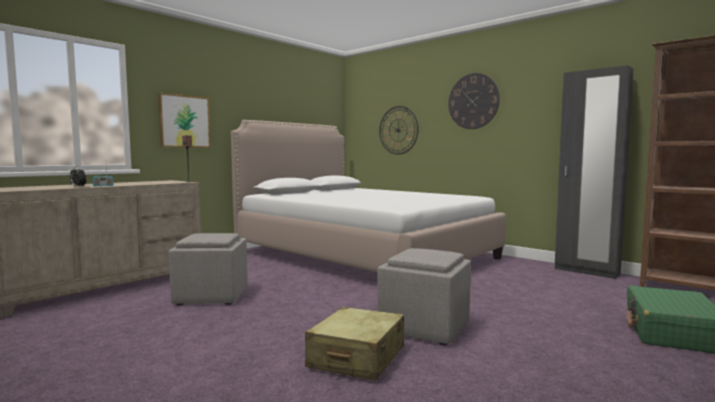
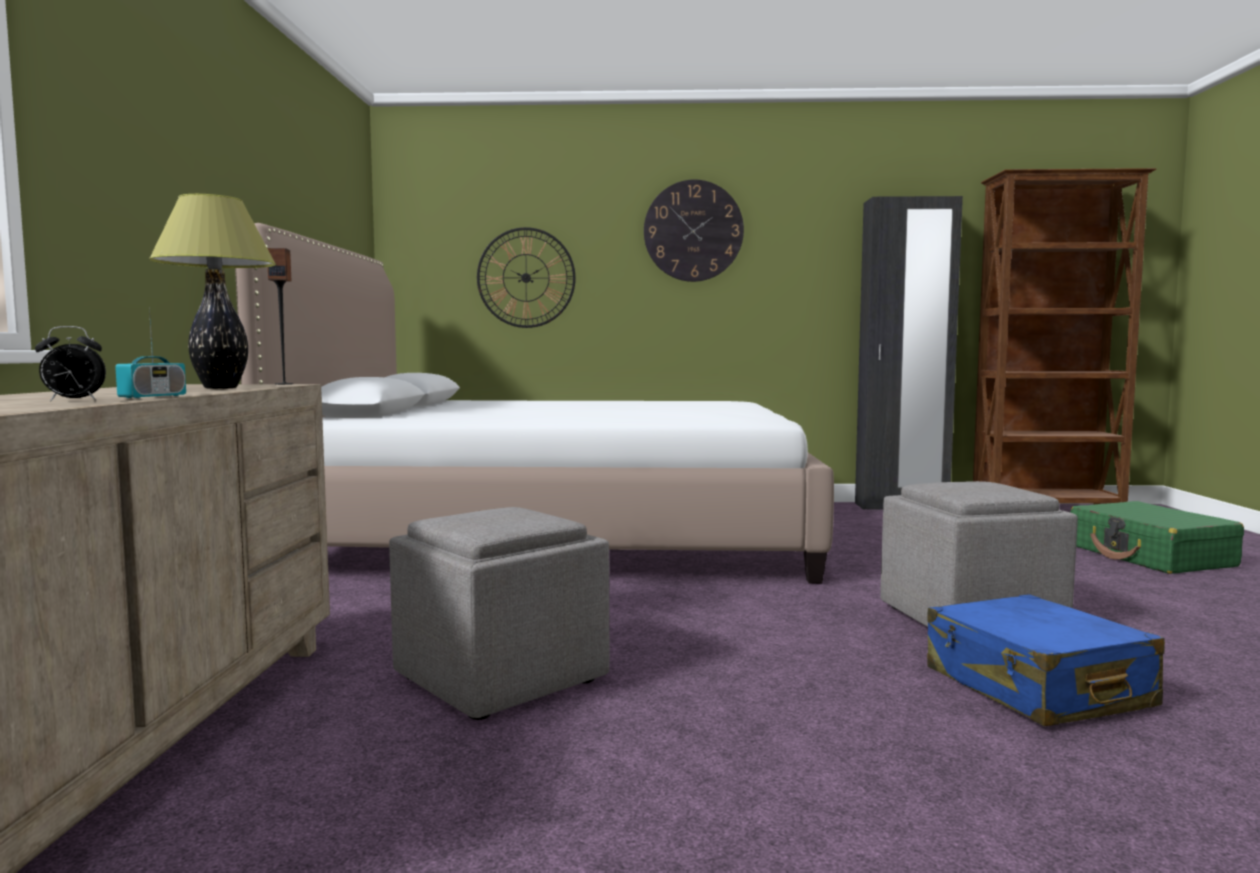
camera: 40 degrees left, 0 degrees up
(156, 183) = (220, 388): none -> table lamp
(184, 121) = (139, 209): picture -> none
(357, 357) = (1036, 688): beige suitcase -> blue suitcase

